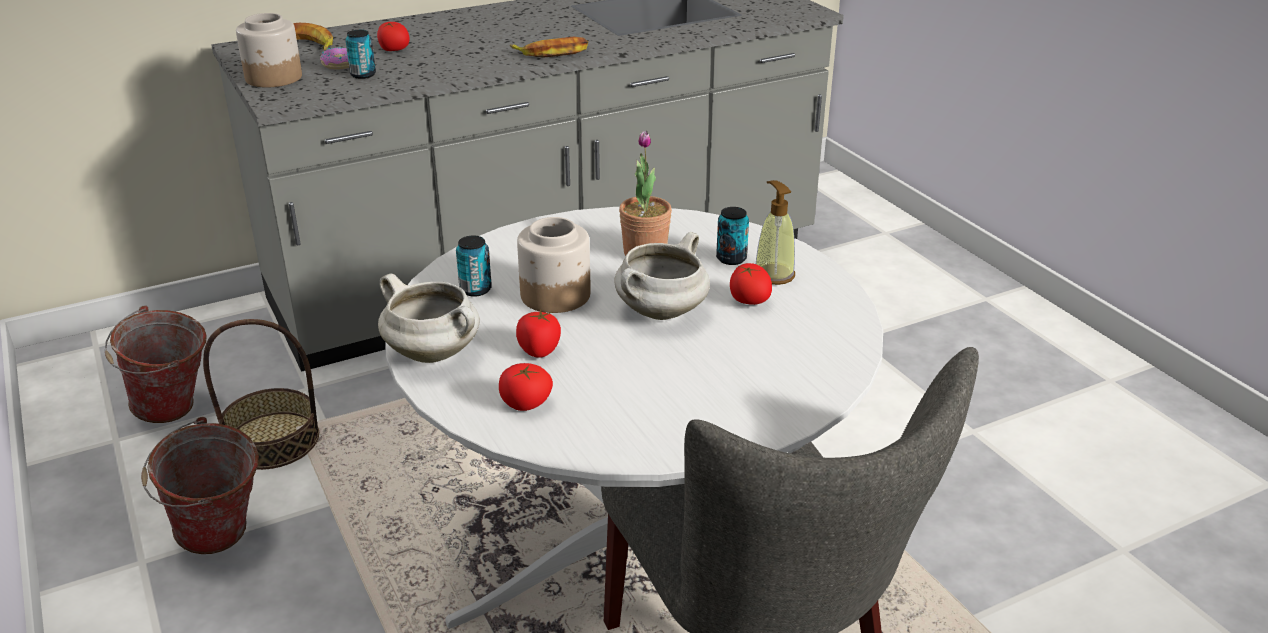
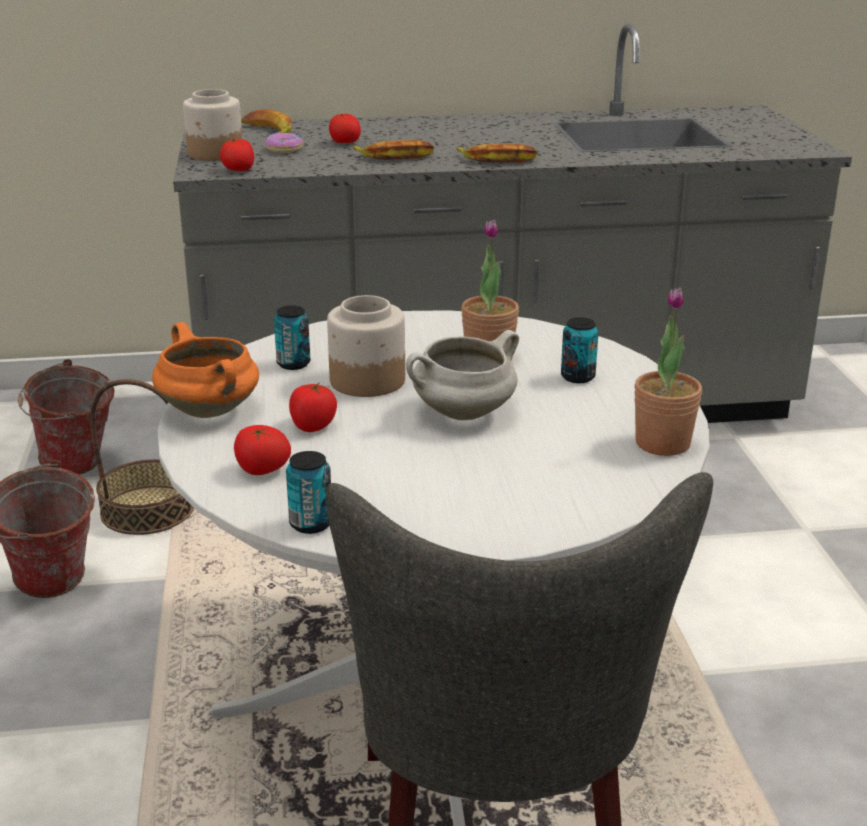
camera: 20 degrees right, 5 degrees down
(363, 75) = (297, 159): can -> can (311, 524)
(435, 353) = (211, 411): white cooking pot -> orange cooking pot
(454, 60) = (394, 156): none -> banana
(749, 300) = (567, 418): tomato -> tomato (239, 170)
(773, 275) = (613, 399): soap dispenser -> none
(839, 310) = (662, 443): none -> potted plant

